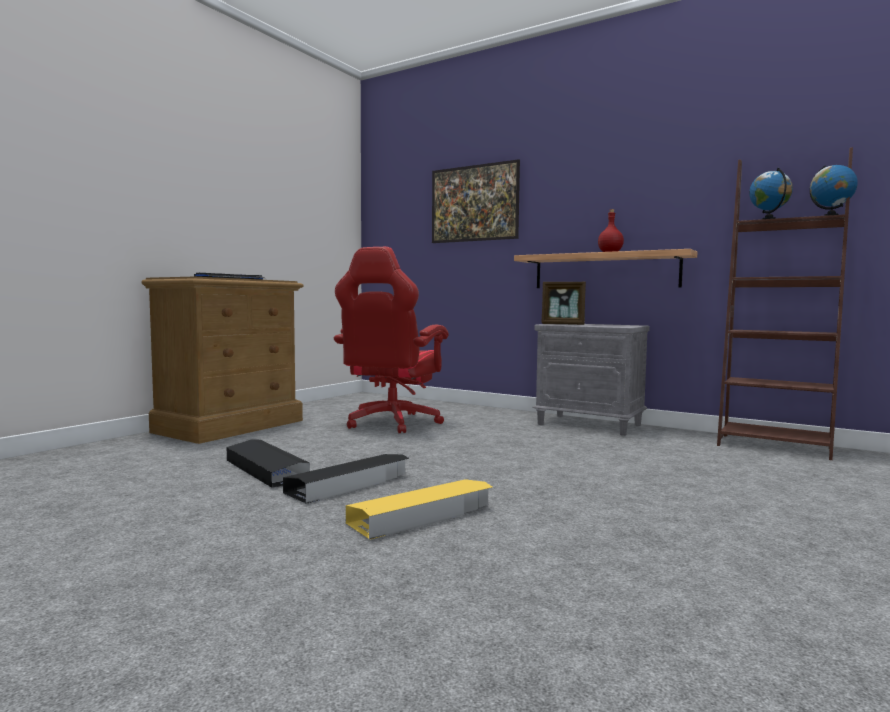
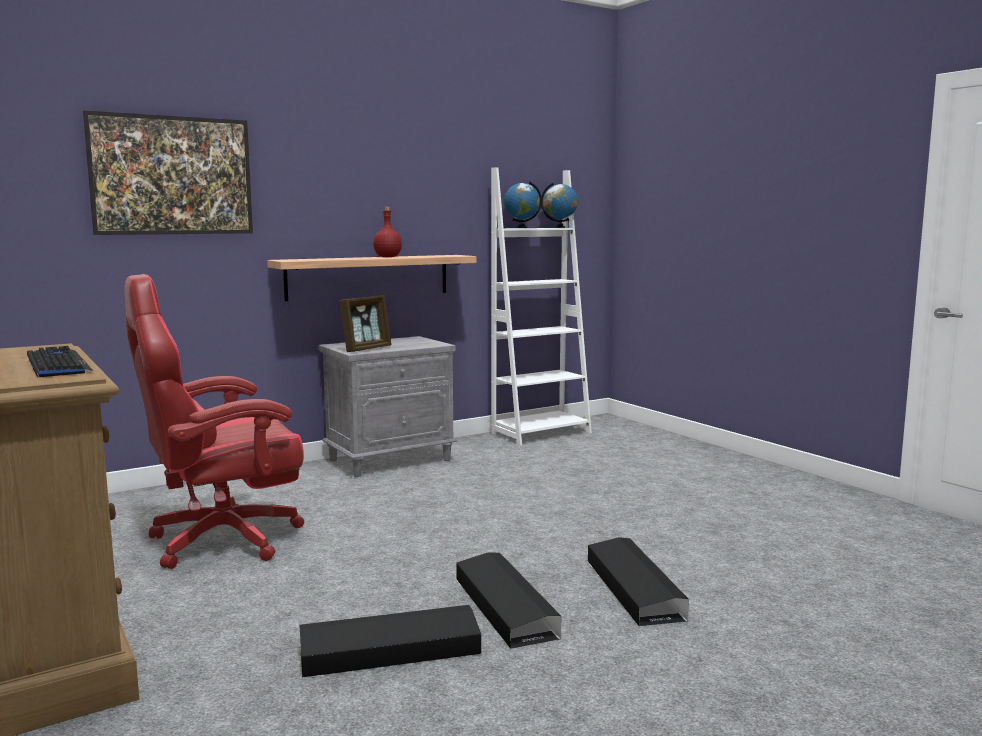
camera: 65 degrees left, 5 degrees up
(392, 422) = (225, 539): red office chair -> red office chair turned 105 degrees clockwise
(423, 515) = (634, 589): yellow storage box -> black storage box
(774, 446) = (541, 433): brown bookcase -> white bookcase

